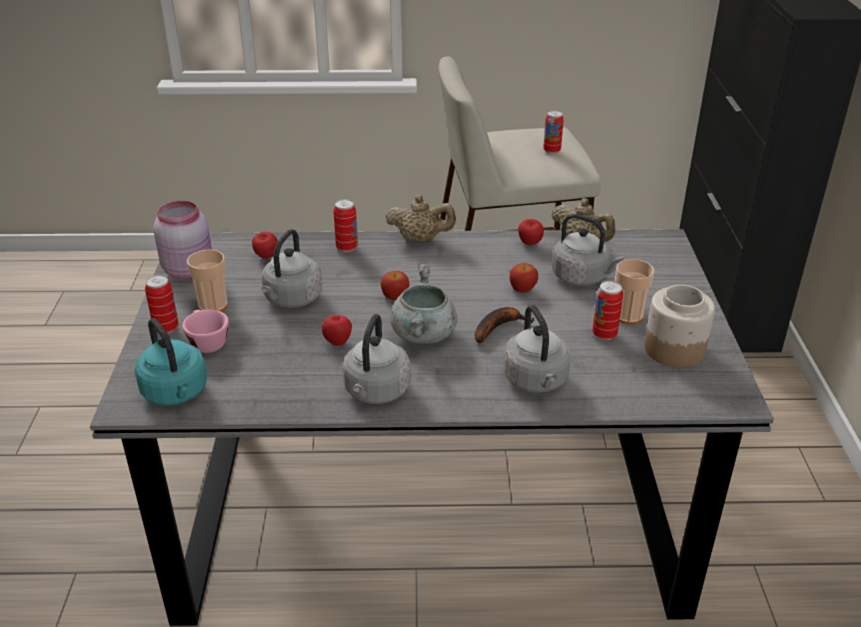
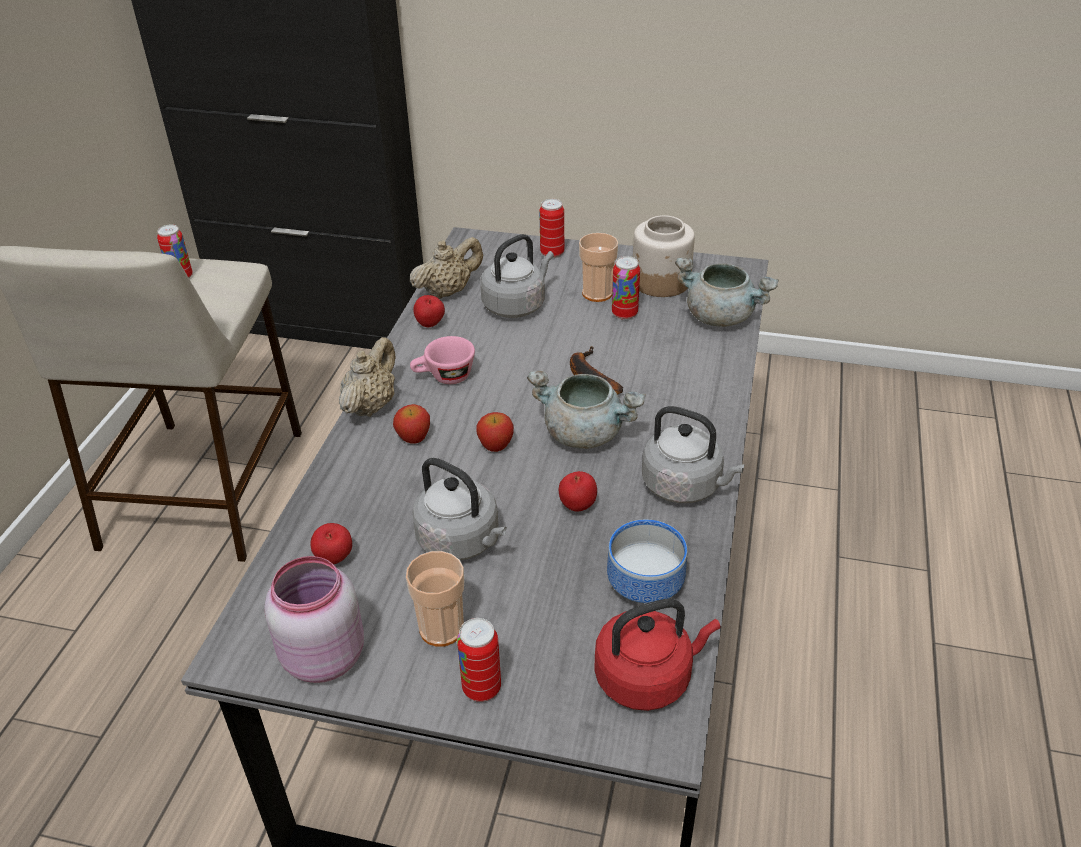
camera: 75 degrees left, 5 degrees up
(176, 393) = (647, 677): turquoise kettle -> red kettle
(206, 342) = (533, 640): pink cup -> pink cup (444, 377)
(261, 384) = (647, 586): none -> bowl
(346, 248) = (354, 474): can -> can (552, 253)
(522, 289) = (521, 347): apple -> apple (413, 437)
(536, 381) = (691, 370): grey kettle -> none
(636, 392) = (721, 316): none -> grey cooking pot

